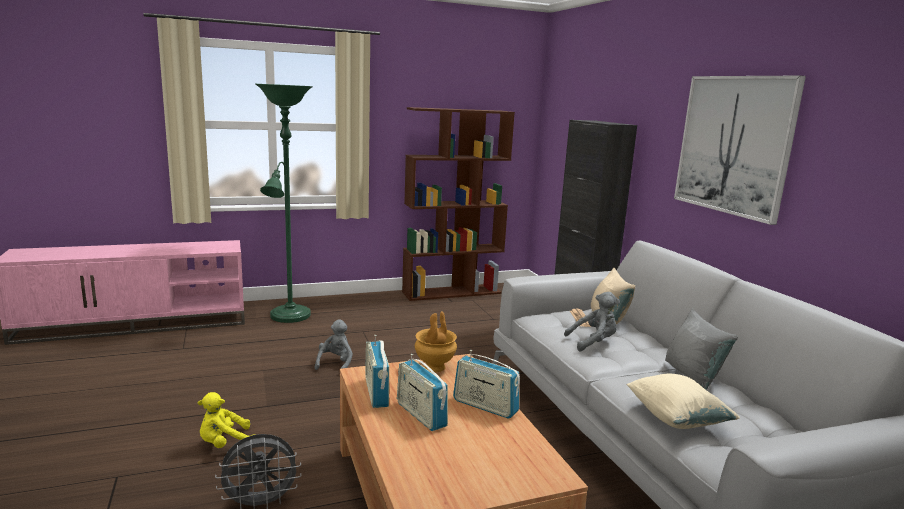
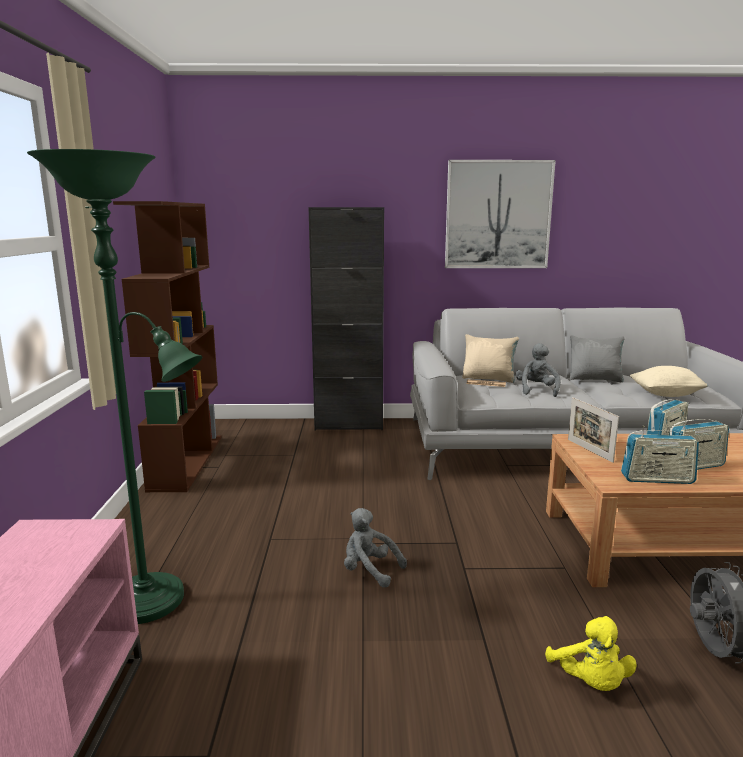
camera: 70 degrees left, 0 degrees up
(434, 367) = (589, 450): brown vase -> picture frame

